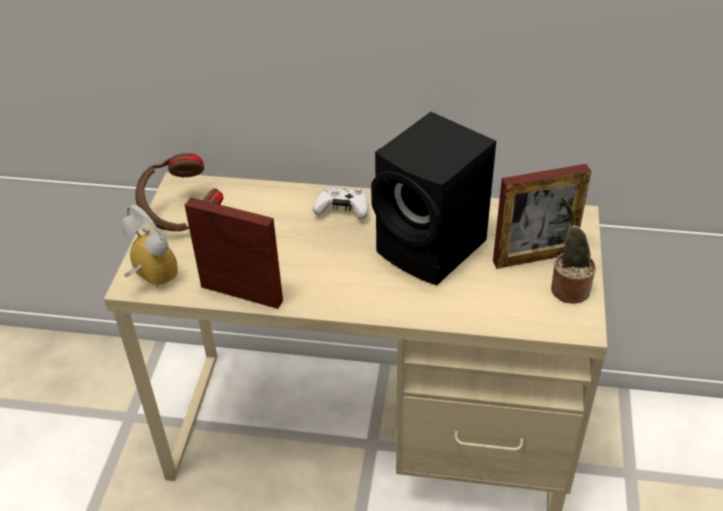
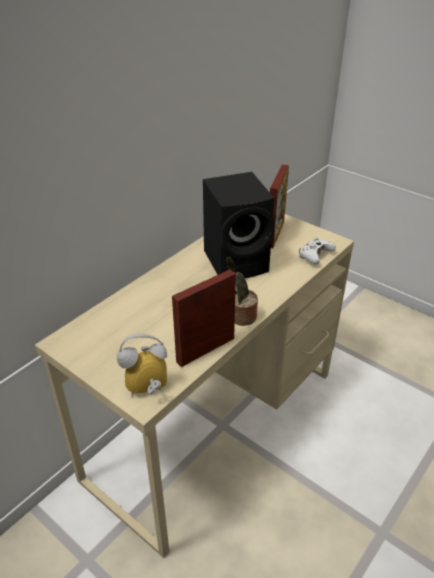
camera: 60 degrees left, 5 degrees down
(181, 216) = (96, 352): brown headphones -> none
(342, 210) = (170, 280): white game controller -> white game controller (315, 256)
(567, 288) = (306, 234): potted plant -> potted plant (240, 317)

